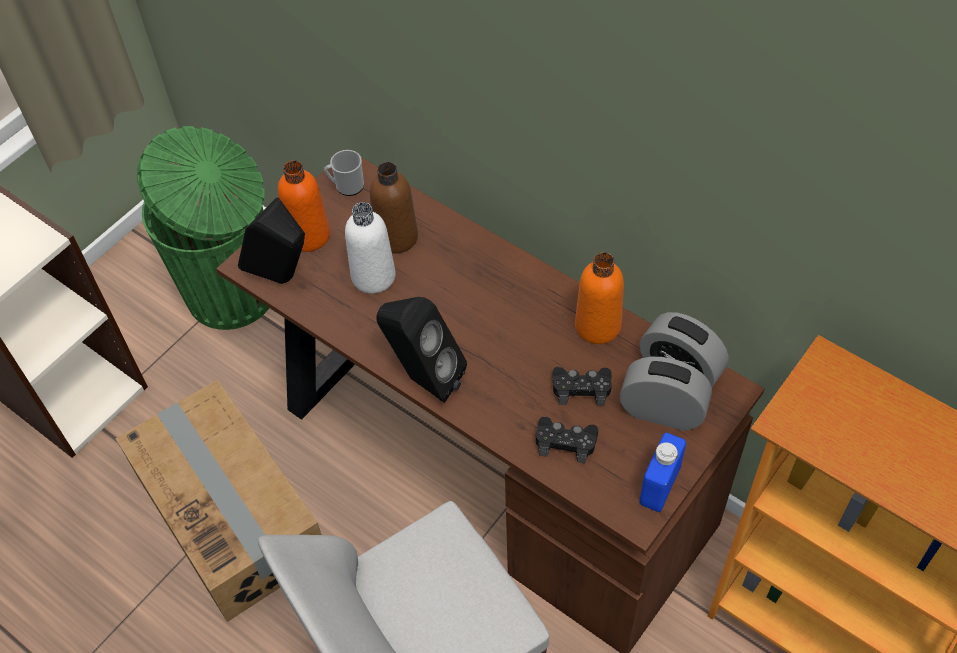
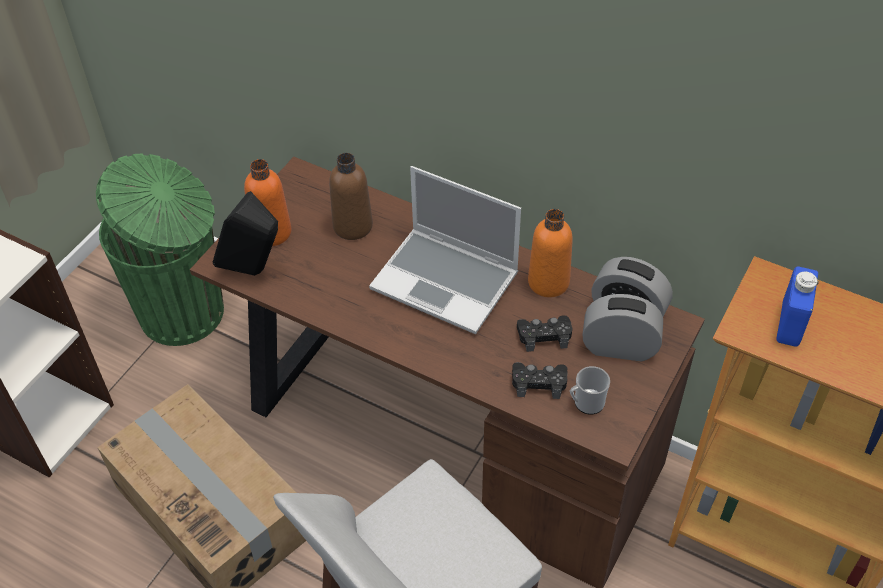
camera: 10 degrees left, 5 degrees down
(346, 186) = (299, 187): mug -> mug (586, 403)
(373, 276) = (338, 261): white bottle -> none
(423, 378) = (400, 343): black speaker -> none
(487, 313) = (447, 281): none -> laptop
(659, 486) = (629, 410): blue bottle -> blue bottle (790, 324)

